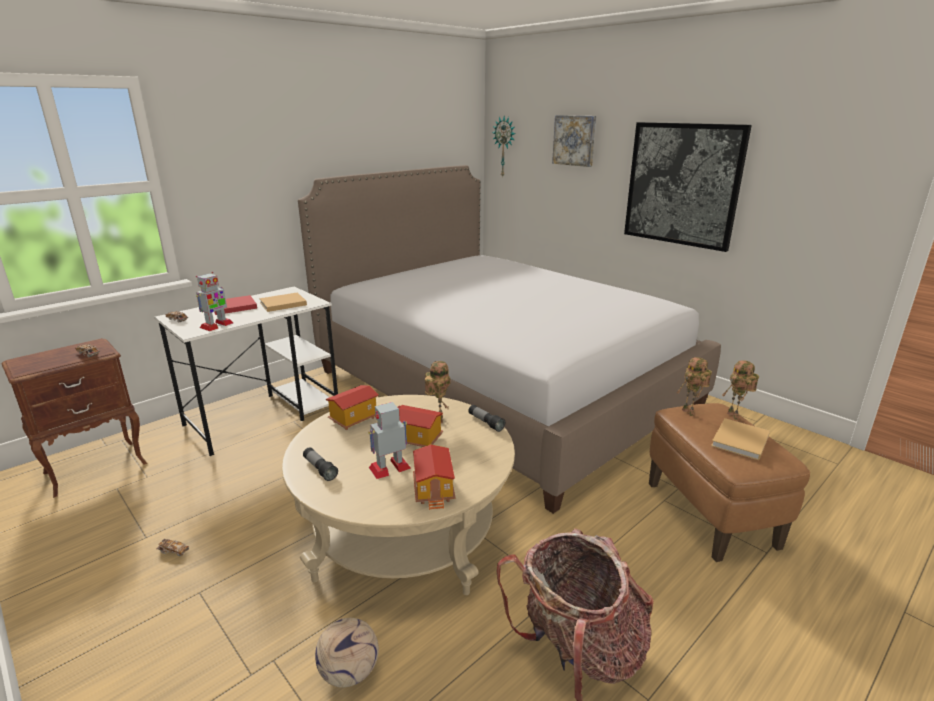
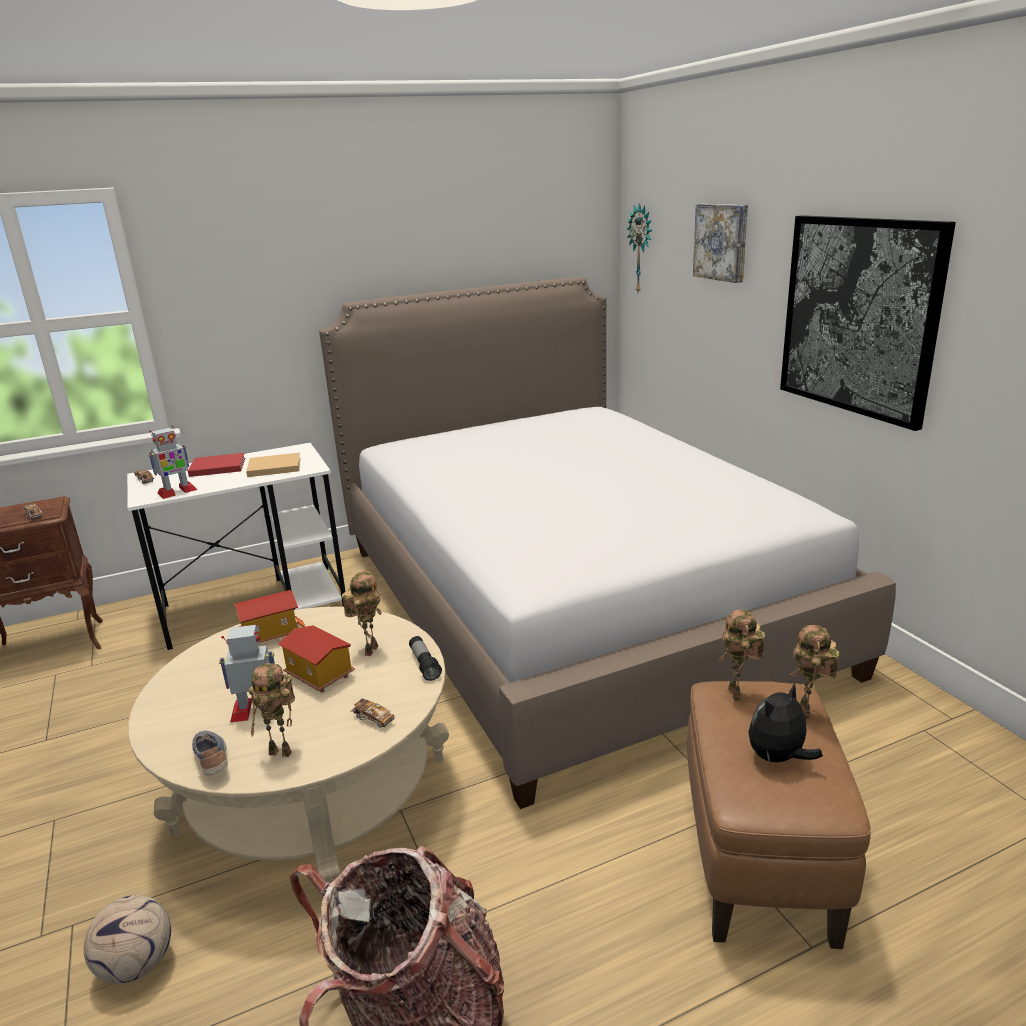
camera: 20 degrees right, 0 degrees up
(173, 551) = (60, 763): toy car -> toy car (373, 719)
(320, 469) = (180, 697): flashlight -> none
(385, 504) = (212, 759): none -> shoe
(434, 490) = (283, 751): toy house -> toy robot
(739, 441) = (778, 758): beige book -> plush toy

